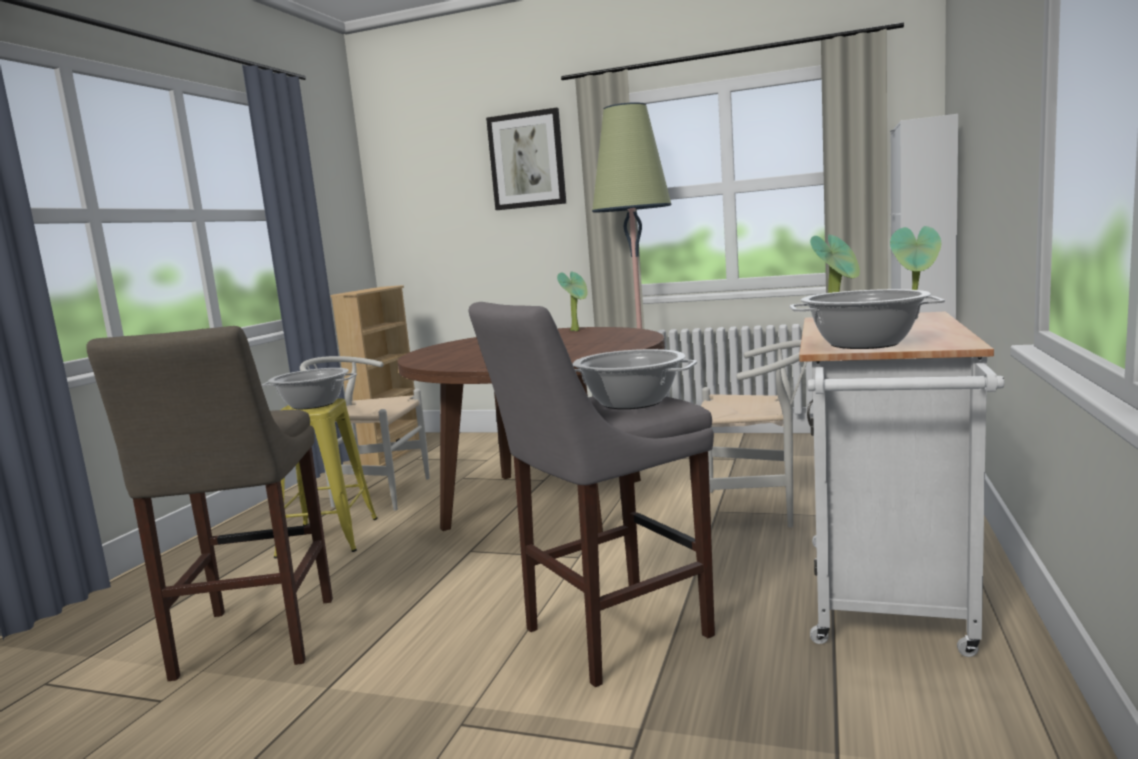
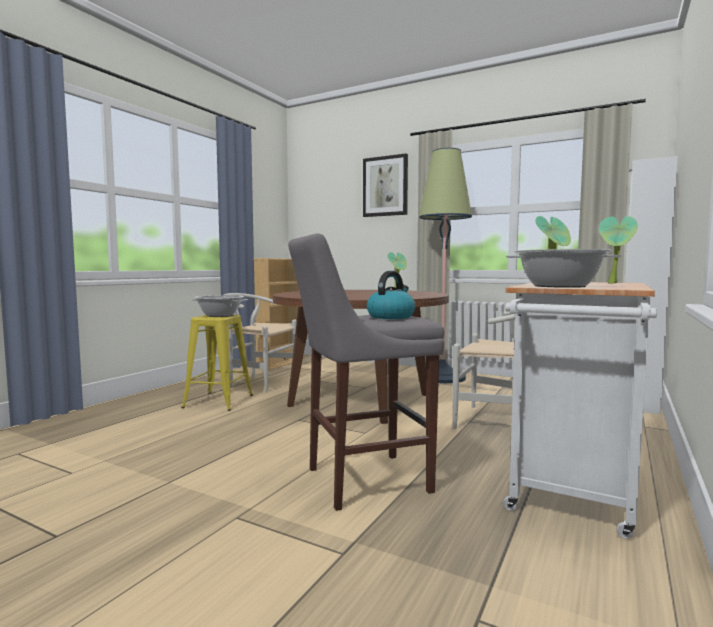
camera: 10 degrees right, 5 degrees down
(253, 641) = (142, 450): beige stool -> none
(631, 402) = (391, 317): cooking pot -> kettle

